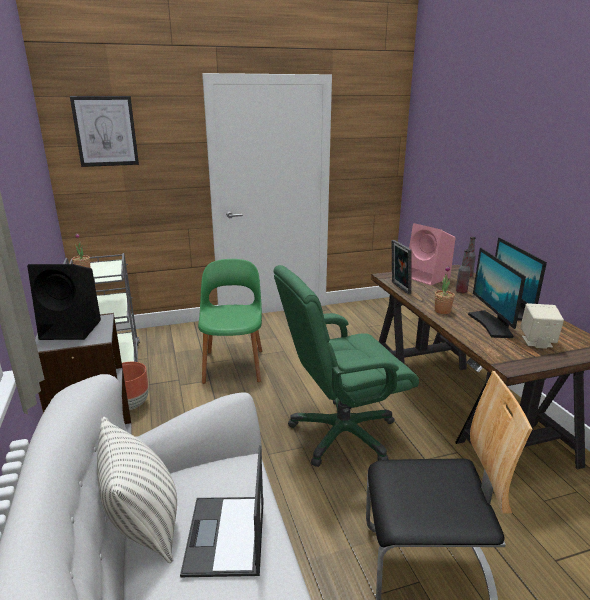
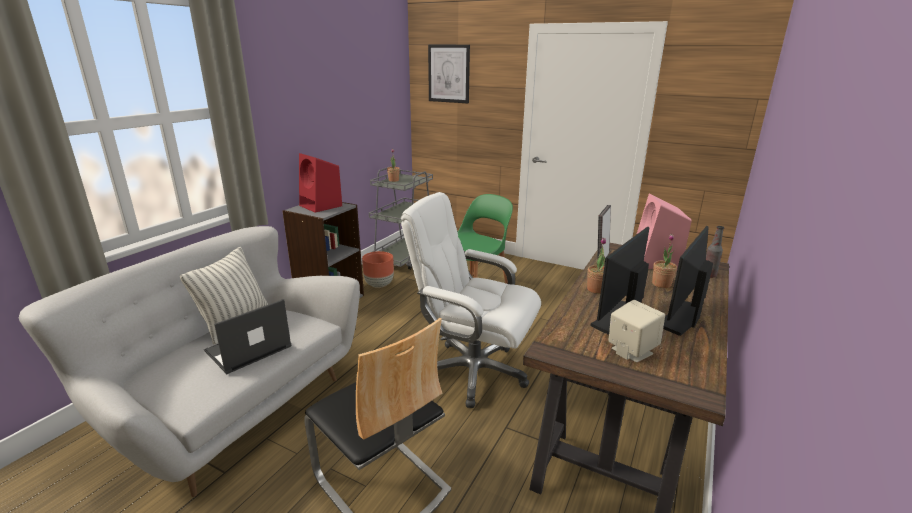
camera: 45 degrees right, 0 degrees up
(73, 329) = (321, 206): black speaker -> red speaker
(342, 434) = (472, 371): green office chair -> white office chair
(461, 292) = (661, 284): bottle -> potted plant

